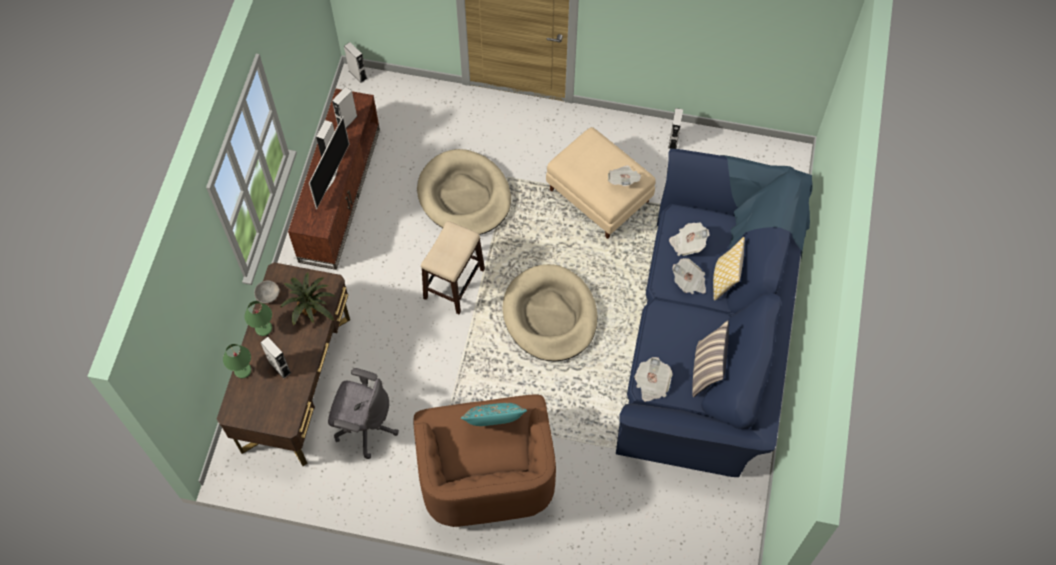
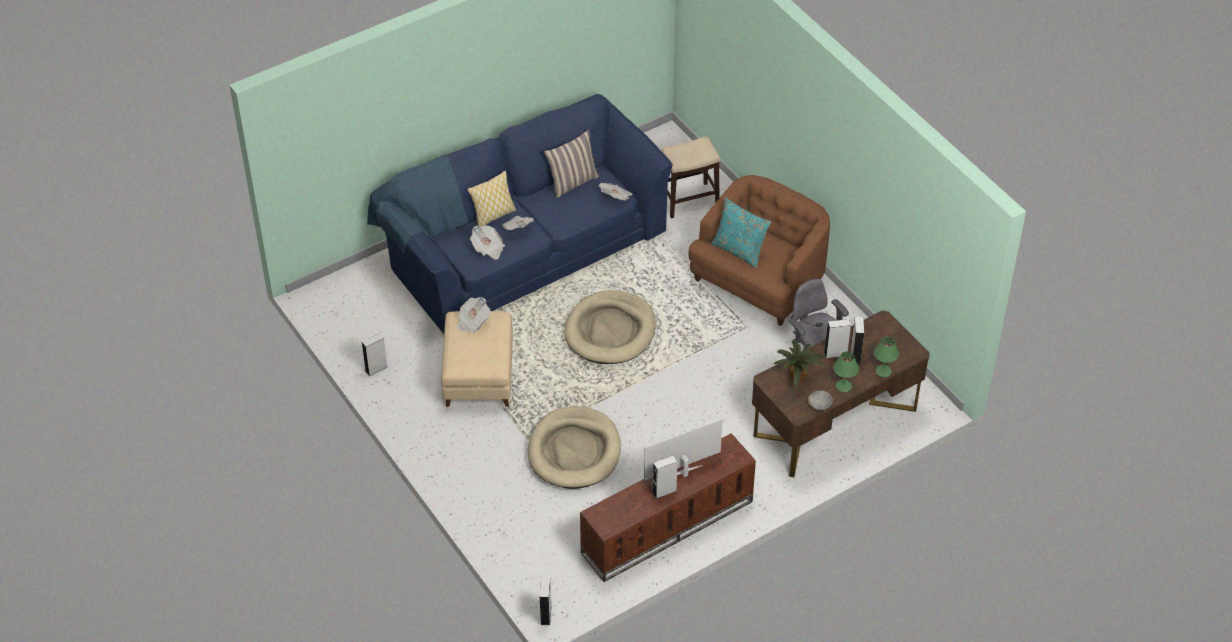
camera: 135 degrees left, 15 degrees down
(347, 121) = (623, 507): grey speaker -> grey speaker (835, 354)
(454, 283) = (652, 400): stool -> stool (688, 200)

